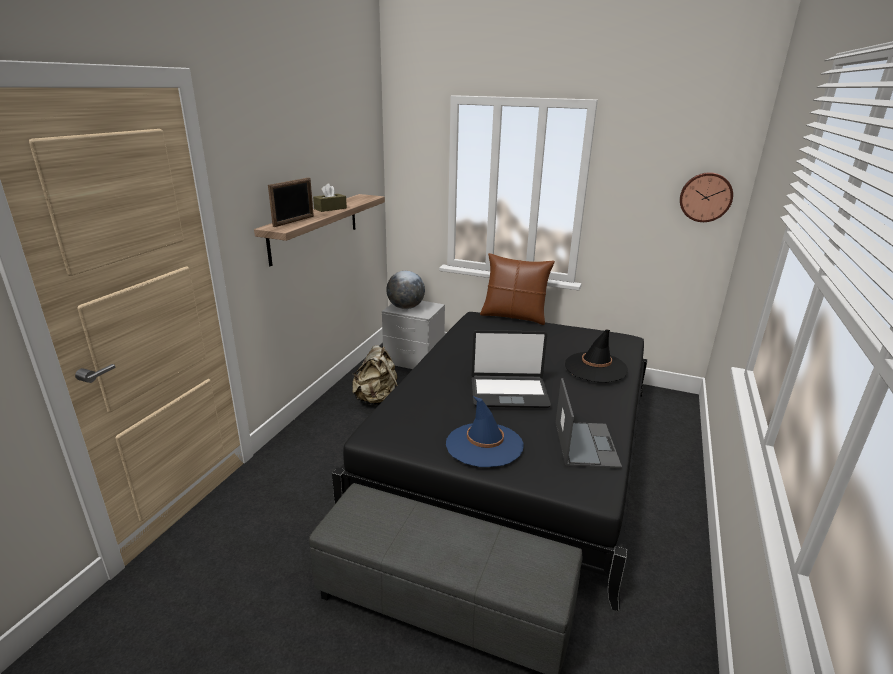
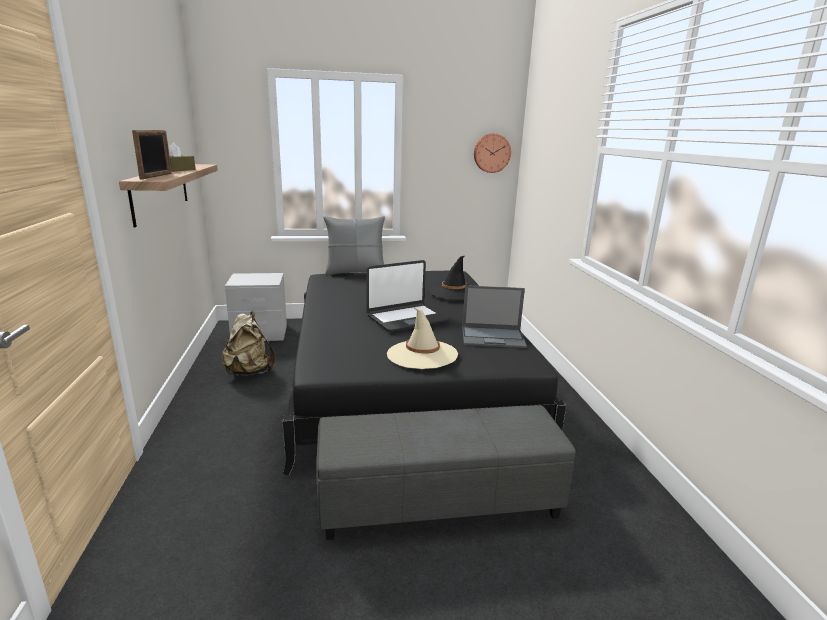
camera: 30 degrees left, 5 degrees down
(405, 307) = (247, 280): globe -> none
(484, 445) = (422, 355): blue hat -> beige hat
(514, 316) = (355, 272): brown pillow -> grey pillow
(585, 444) = (493, 337): laptop -> laptop turned 120 degrees clockwise

